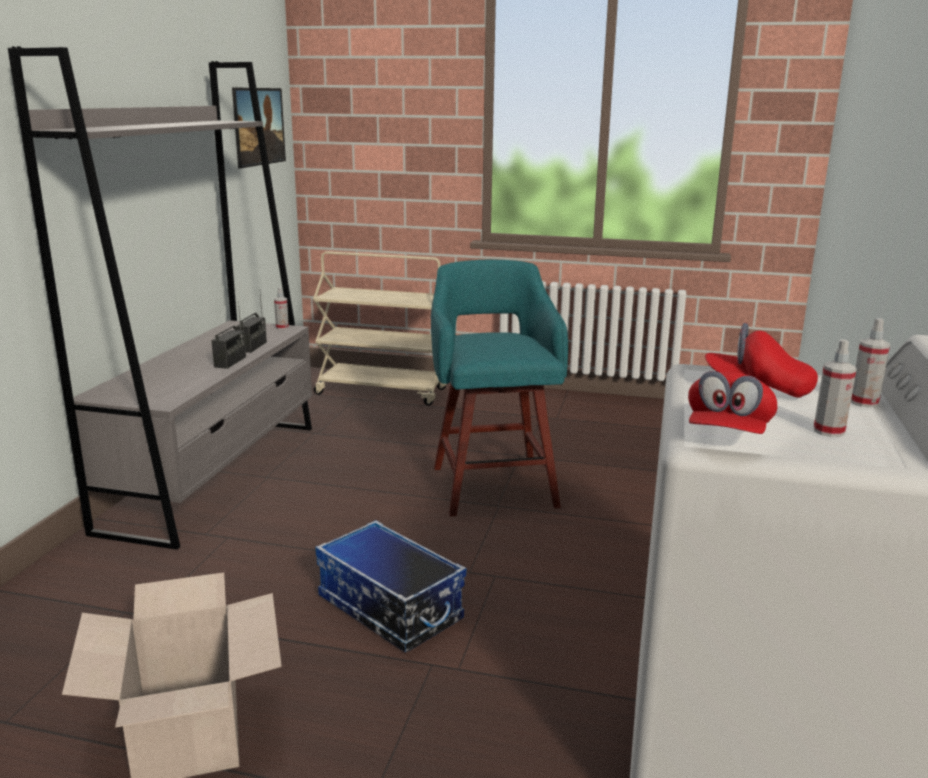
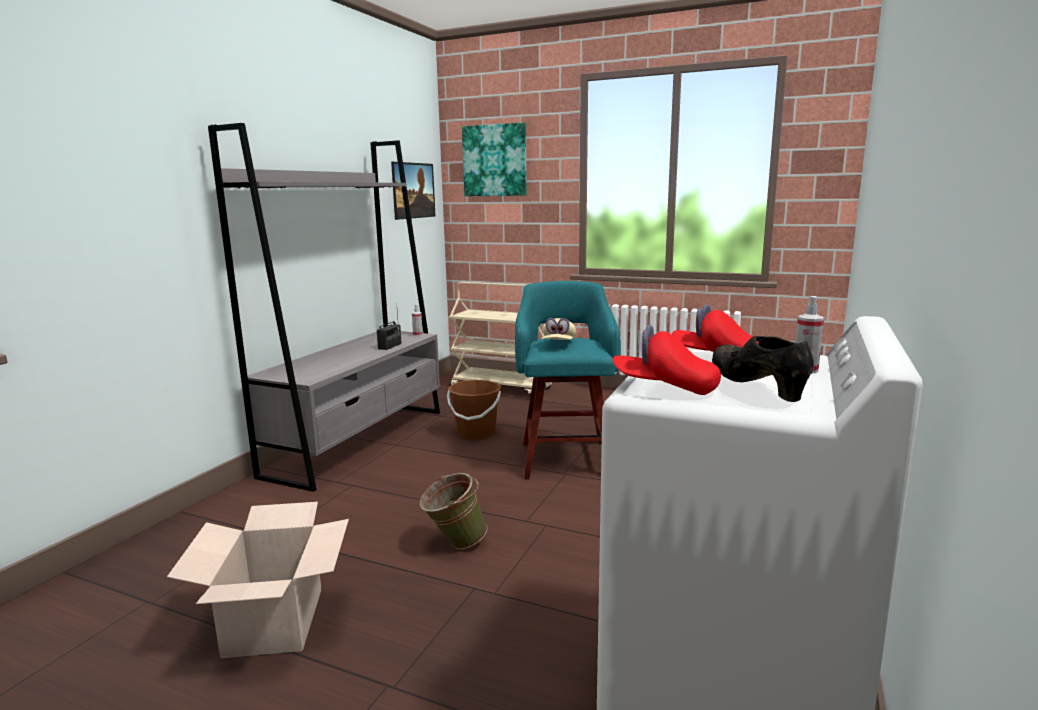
camera: 10 degrees right, 5 degrees down
(230, 362) = (369, 355): radio -> none
(367, 86) = (495, 160): none -> picture
(368, 455) = (476, 433): none -> brown bucket
(388, 609) = (454, 544): storage box -> green bucket
(490, 344) = (558, 344): none -> beige cap
(727, 435) = (664, 388): red cap -> red cap turned 75 degrees clockwise
(829, 431) = (757, 388): spray bottle -> black shoe

